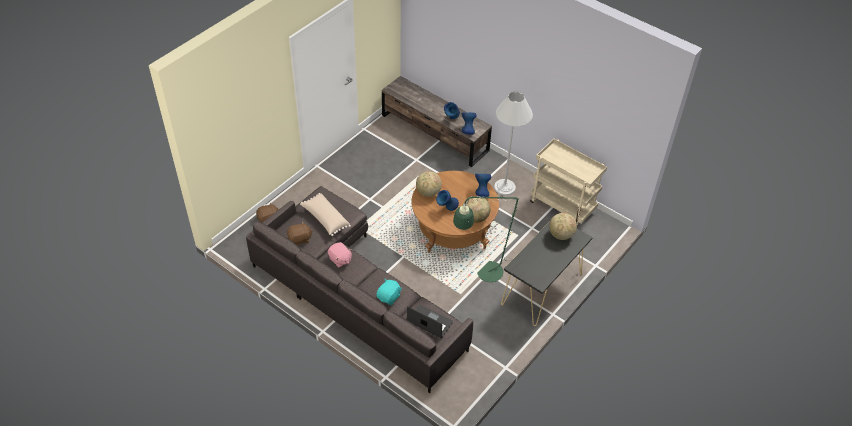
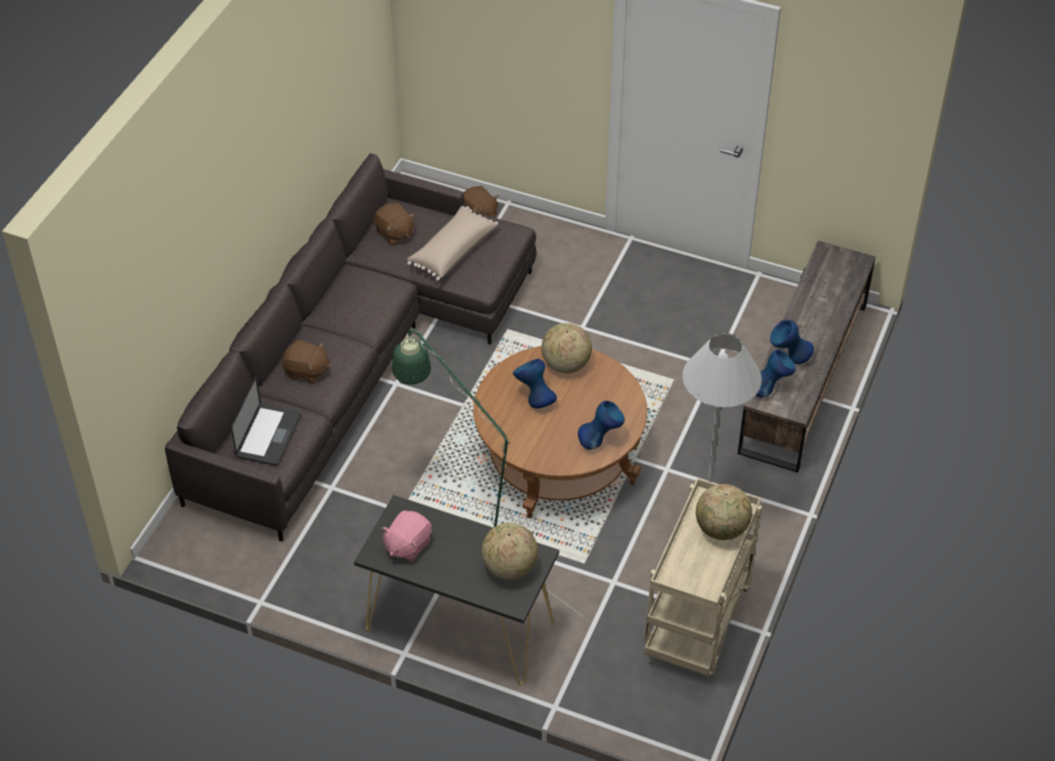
camera: 75 degrees right, 0 degrees up
(340, 259) = (367, 292): pink plush toy -> pink plush toy (407, 545)
(389, 297) = (307, 371): turquoise plush toy -> brown plush toy
(476, 217) = (530, 446): globe -> globe (722, 529)

